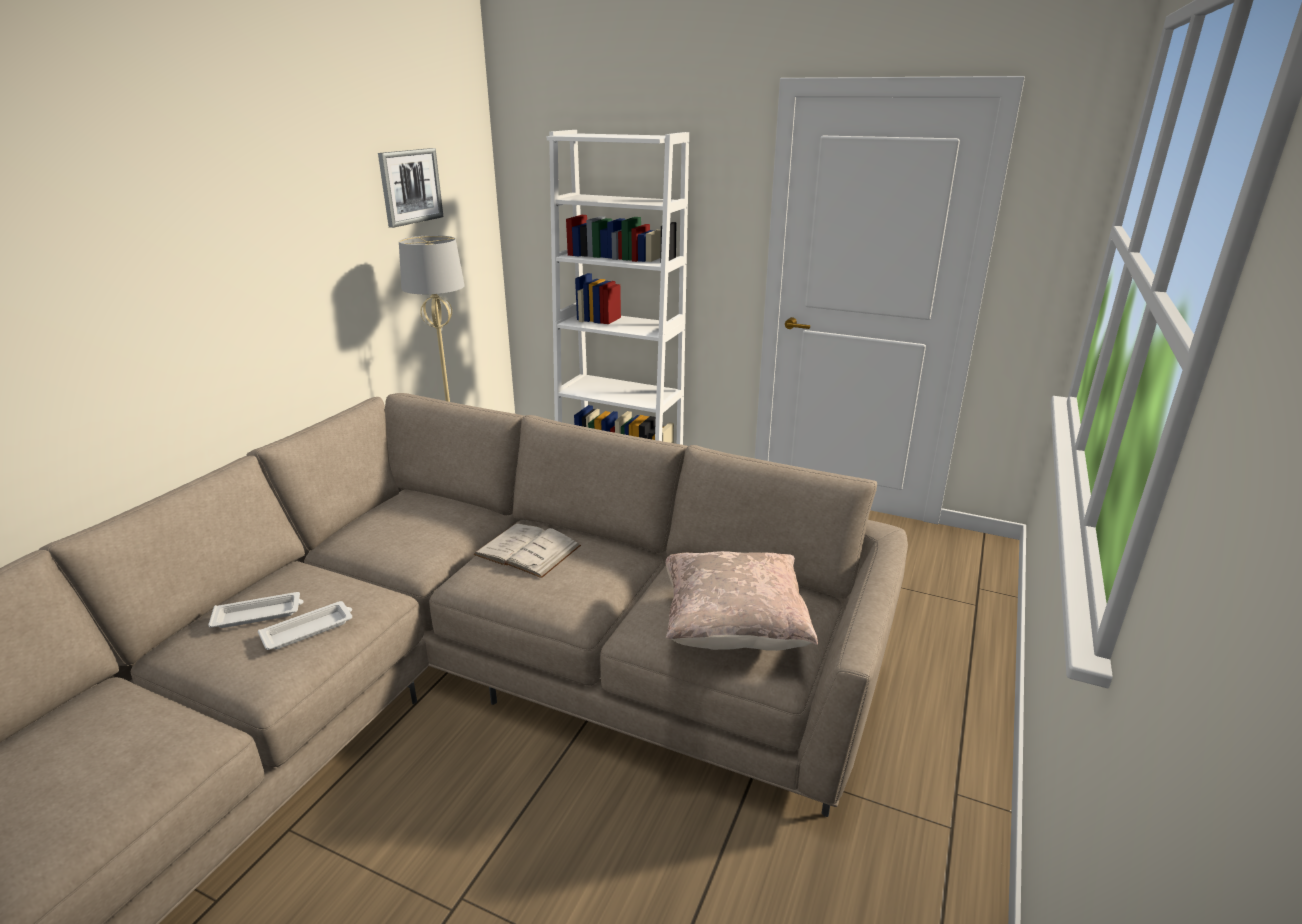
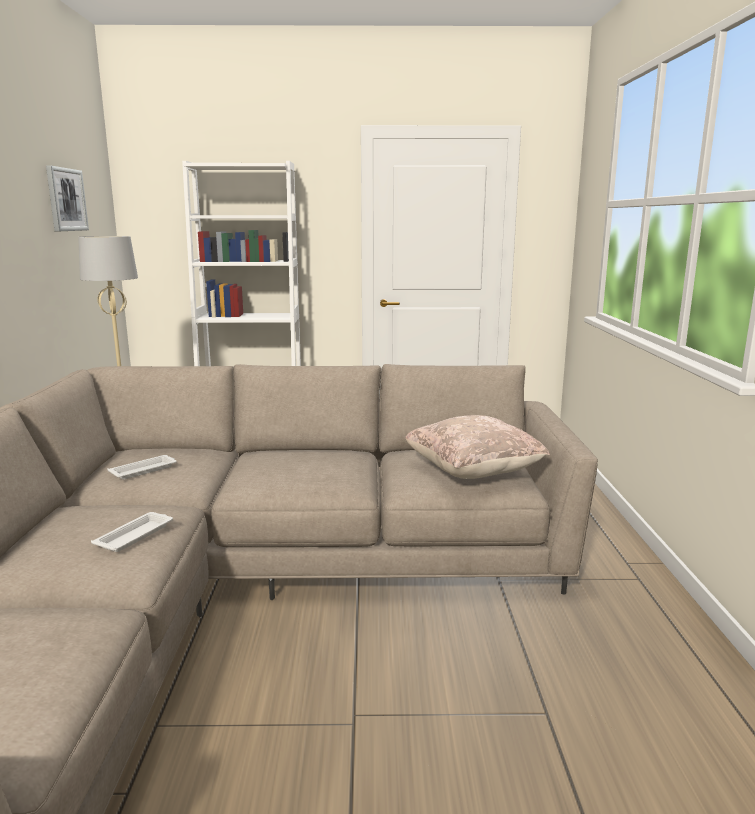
camera: 25 degrees left, 10 degrees down
(259, 614) = (72, 537): white tray -> white tray (144, 470)
(527, 550) = (276, 462): white book -> none

